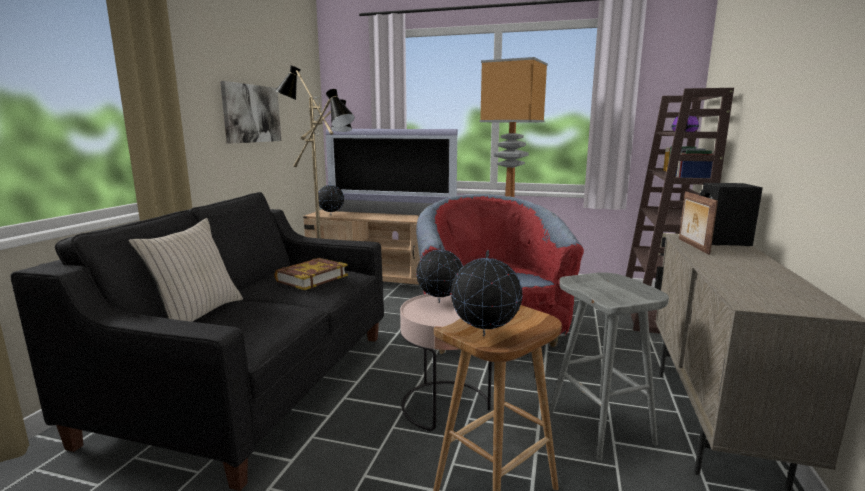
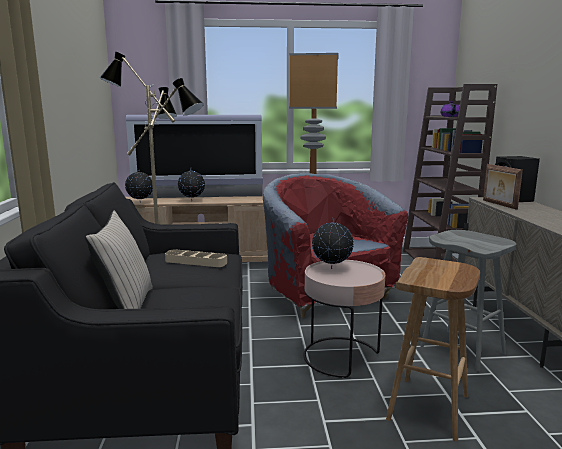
camera: 20 degrees left, 0 degrees up
(251, 113) = (71, 100): picture -> none
(311, 278) = (196, 262): book -> beige tray
(485, 335) = (437, 282): globe -> globe (192, 201)

